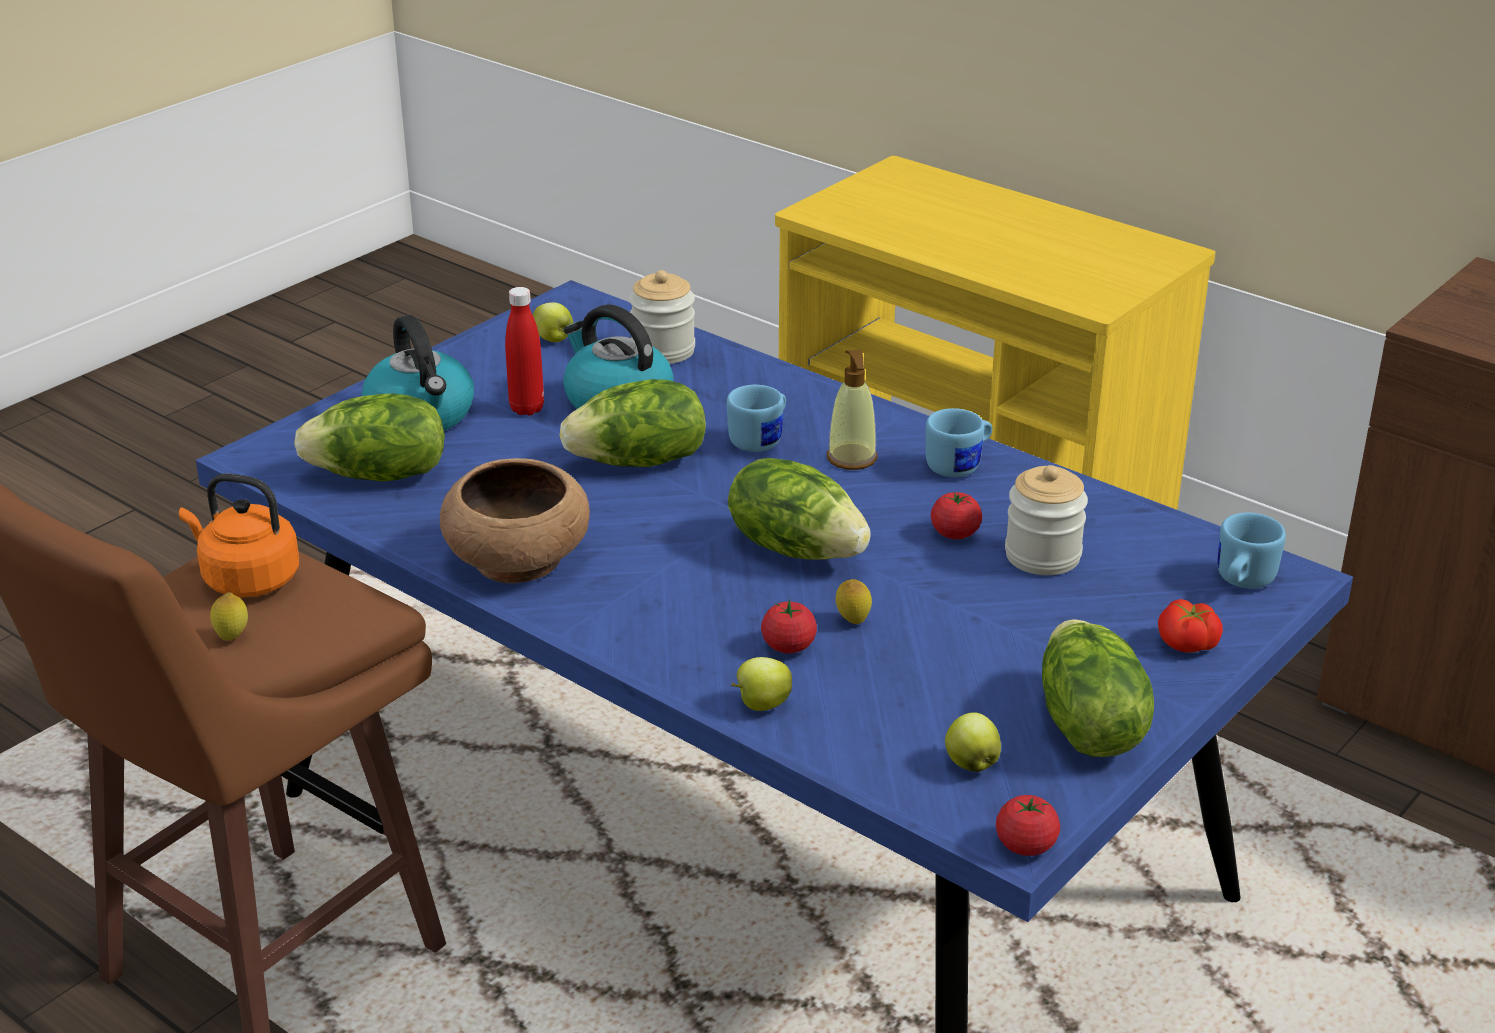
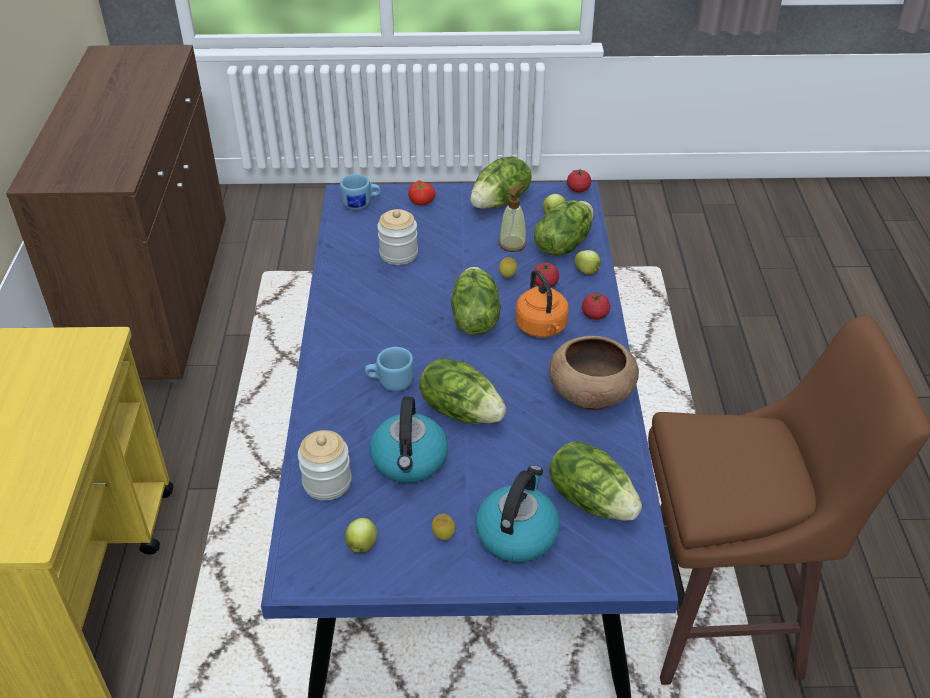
camera: 130 degrees left, 10 degrees up
(232, 637) = (760, 445): lemon -> lemon (443, 537)
(247, 579) = (725, 477): orange kettle -> orange kettle (542, 328)
(527, 409) = (458, 493): red bottle -> none
(852, 458) = (375, 343): soap dispenser -> soap dispenser (512, 244)
(868, 722) = (563, 244): none -> lettuce
(955, 533) = (408, 283): tomato -> tomato (595, 315)
(960, 465) = (345, 308): blue mug -> none

